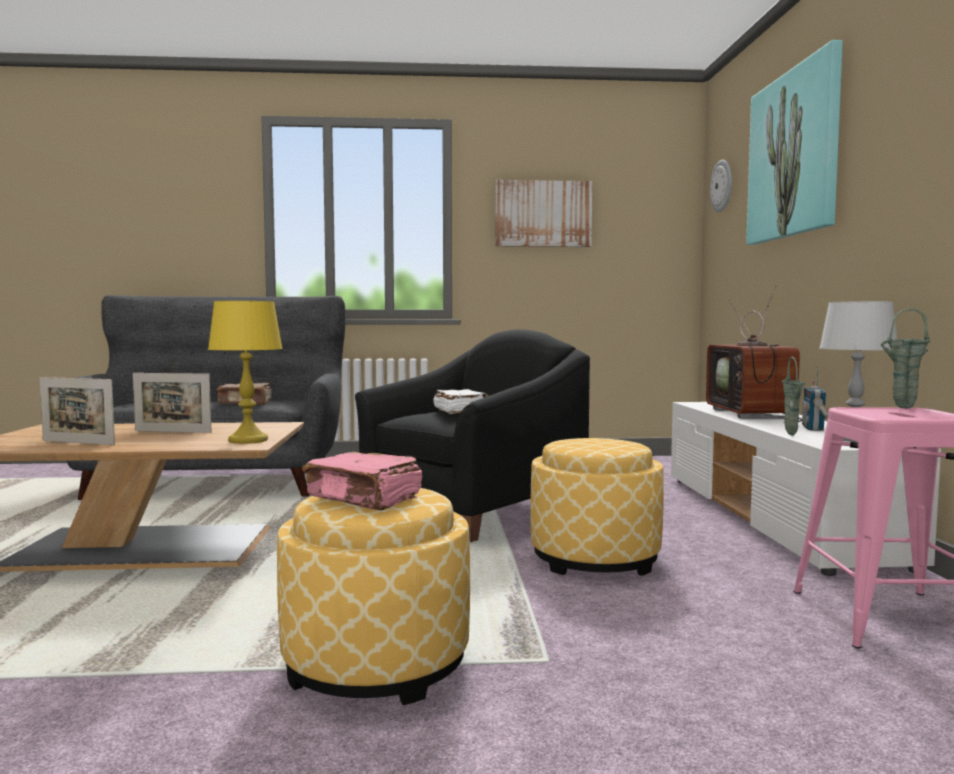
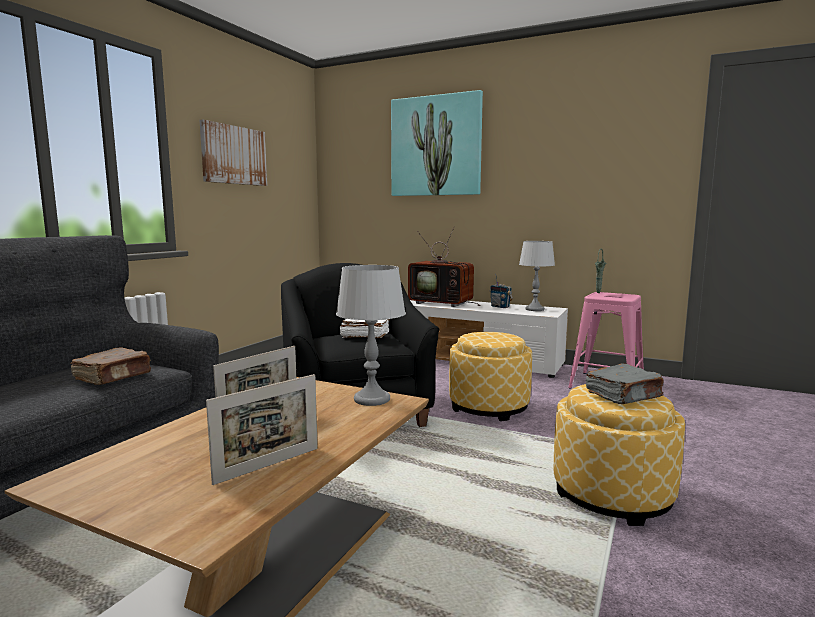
camera: 60 degrees left, 5 degrees up
(248, 440) = (372, 399): yellow table lamp -> grey table lamp
(364, 498) = (624, 396): pink book -> grey book
(722, 186) = (347, 150): wall clock -> none
(792, 435) = (515, 312): green vase -> none

